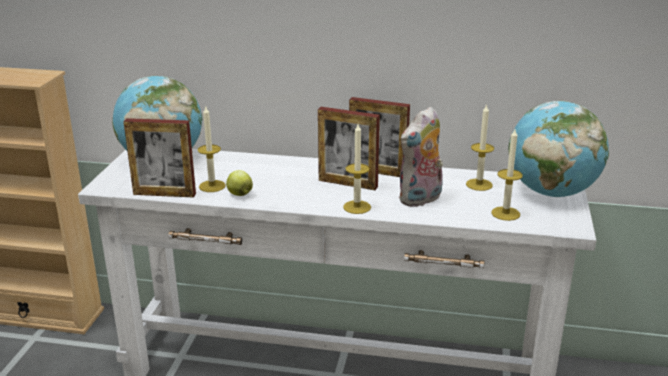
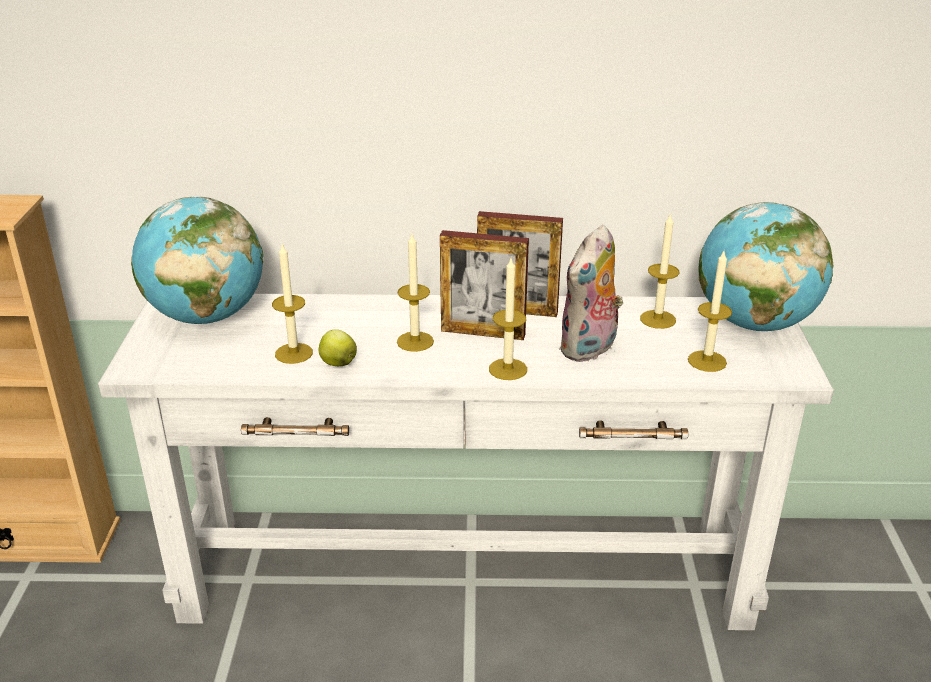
camera: 10 degrees left, 5 degrees up
(164, 194) = (228, 372): picture frame -> none
(298, 185) = (415, 341): none -> candle

